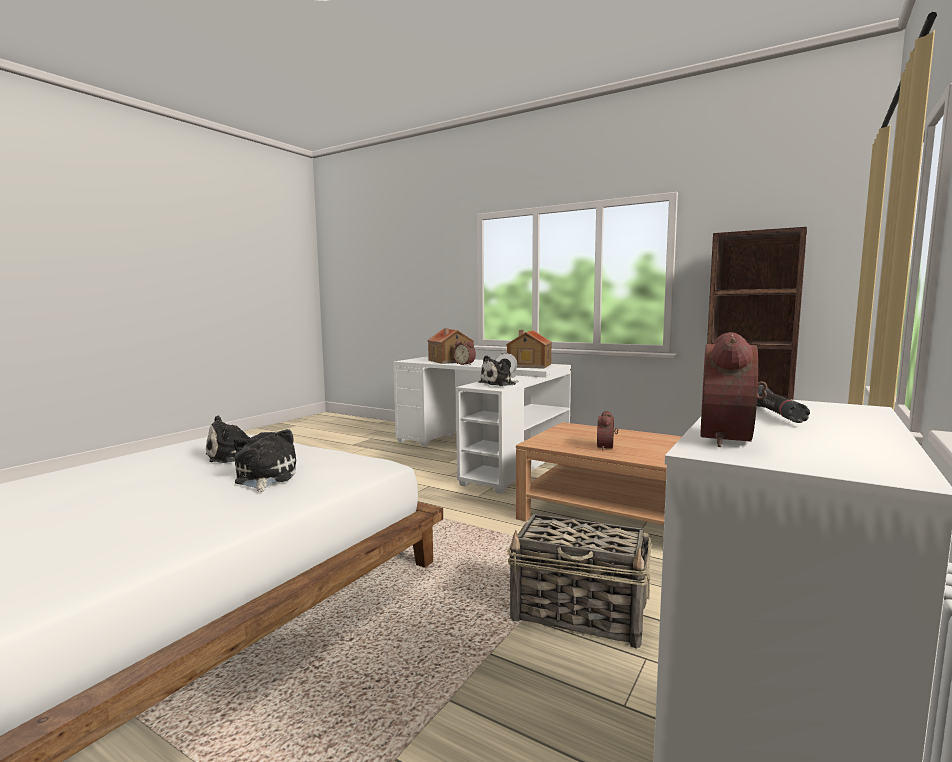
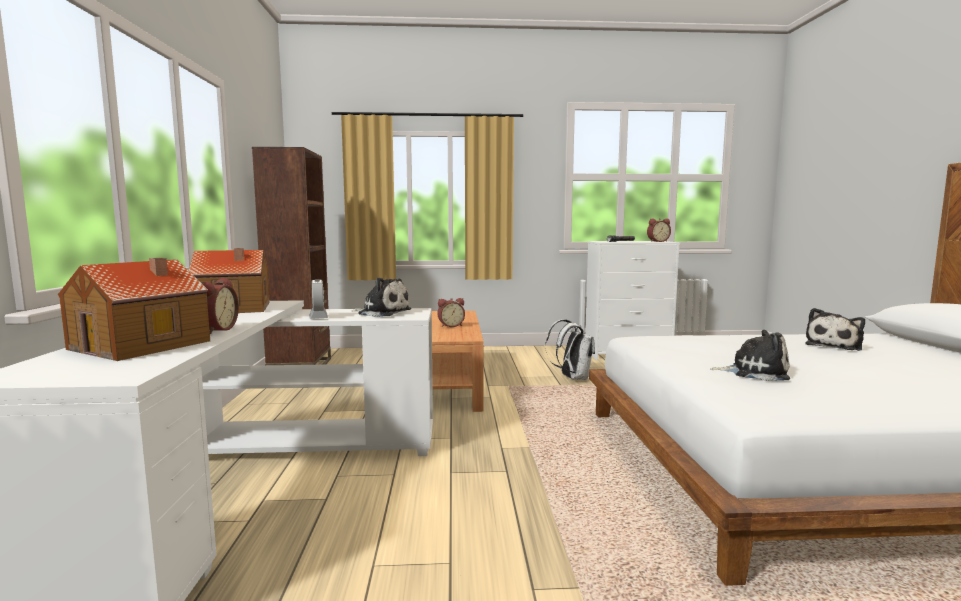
camera: 125 degrees left, 0 degrees up
(264, 477) = (735, 344): plush toy -> plush toy (834, 346)
(580, 613) = (572, 378): basket -> white backpack

